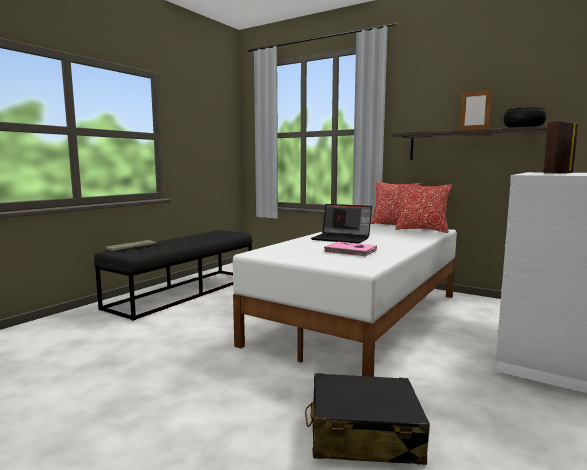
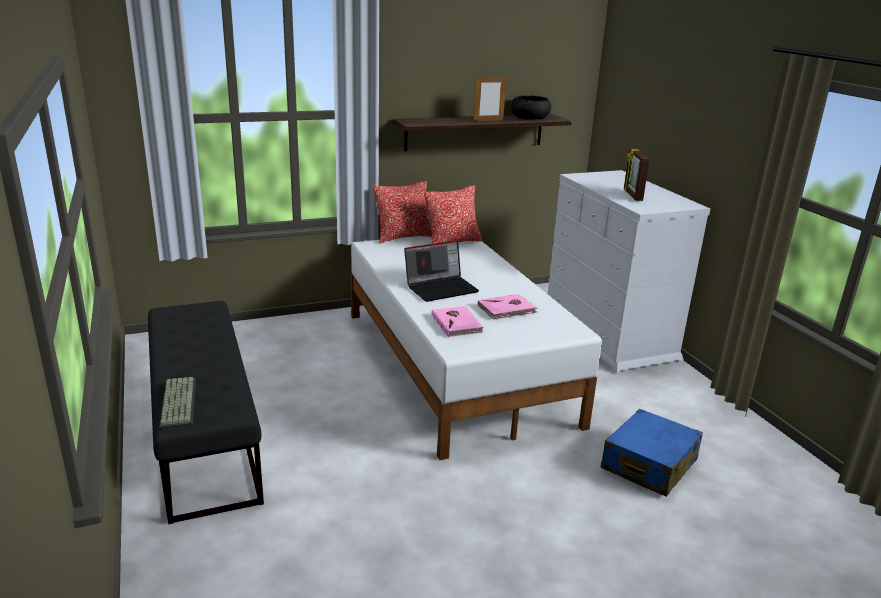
camera: 55 degrees left, 15 degrees up
(296, 248) = (457, 323): none -> pink book
(363, 435) = (648, 465): black suitcase -> blue suitcase

